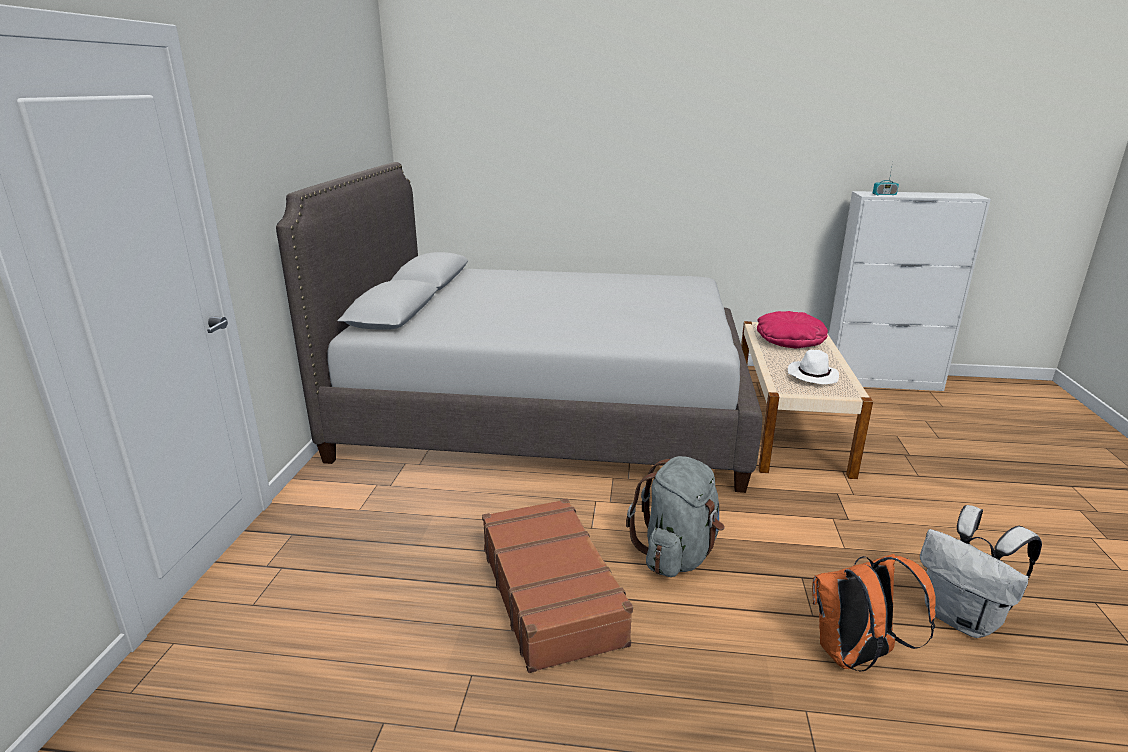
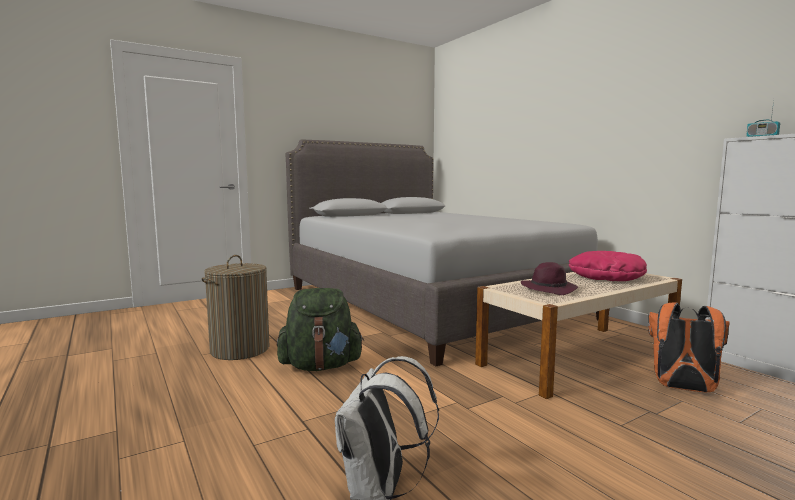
camera: 50 degrees right, 15 degrees down
(552, 594) = (240, 349): brown suitcase -> laundry basket
(677, 554) = (321, 366): grey backpack -> green backpack
(812, 376) = (549, 289): white hat -> purple hat
(854, 657) = (264, 447): orange backpack -> orange backpack (682, 389)

